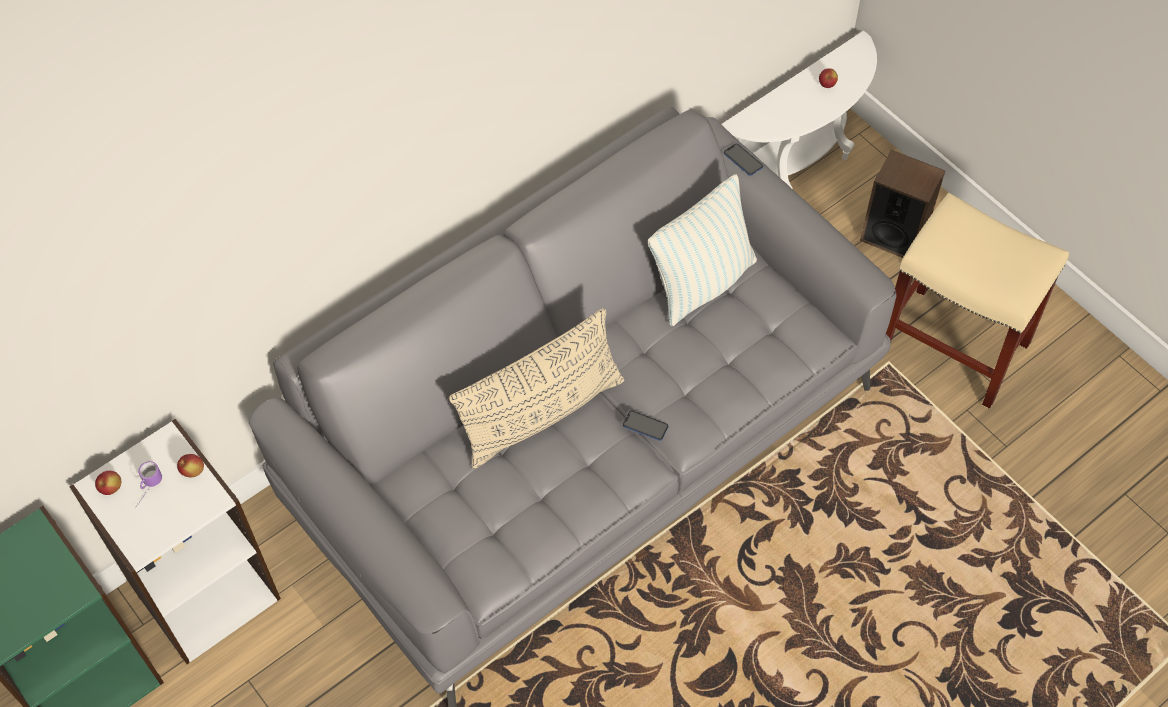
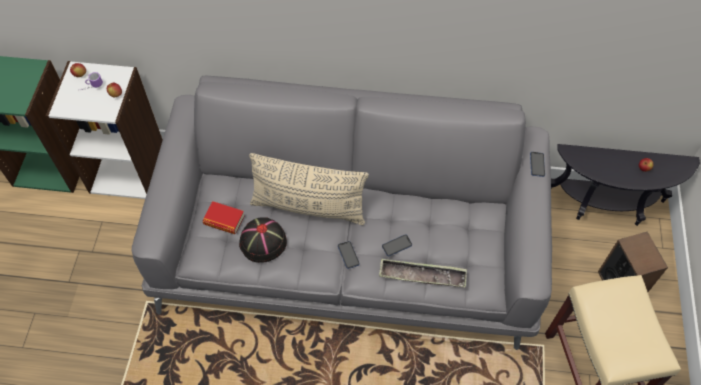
camera: 45 degrees right, 0 degrees up
(466, 511) = (224, 220): none -> book
(538, 495) = (263, 242): none -> black hat
(683, 371) = (397, 245): none -> phone
(702, 283) = (457, 211): pillow -> none
(742, 379) = (422, 275): none -> tray
(798, 164) = (606, 207): white side table -> black side table

